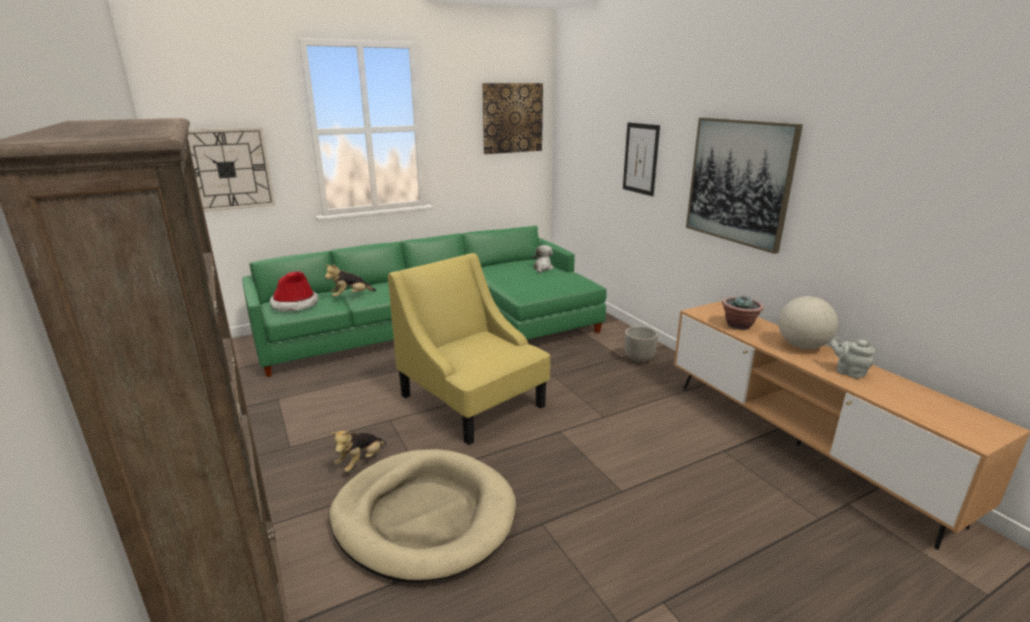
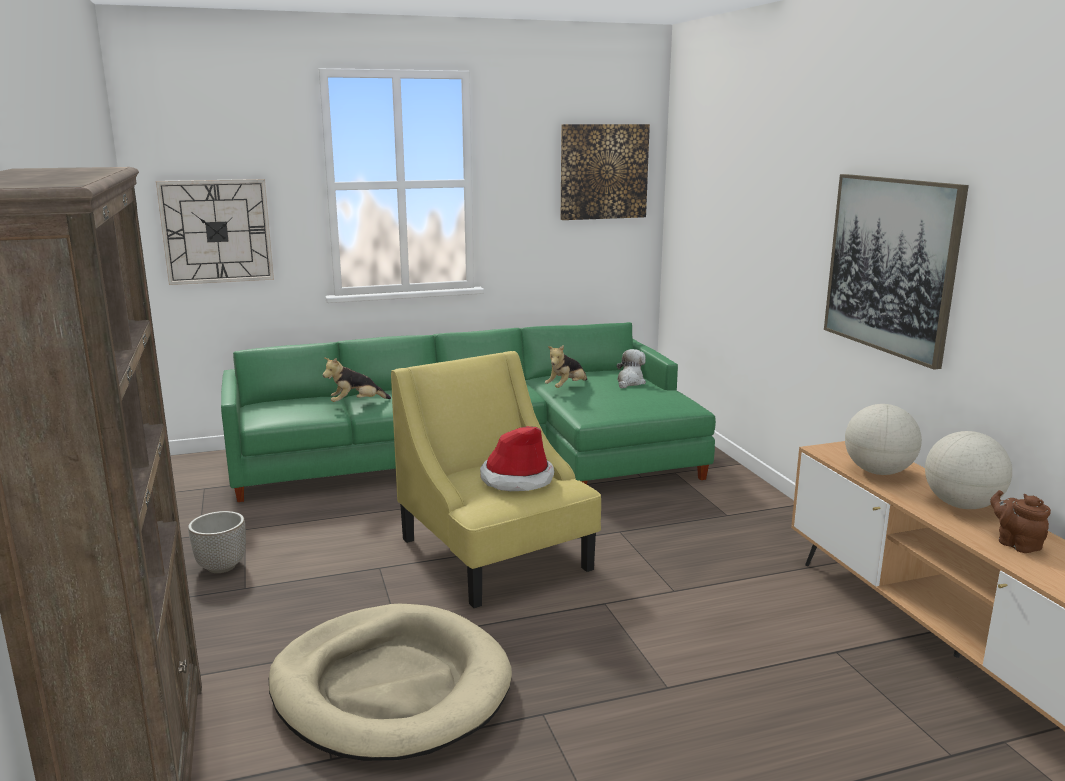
camera: 10 degrees right, 5 degrees down
(295, 304) = (282, 409): hat -> hat (517, 479)
(361, 462) = (328, 614): plush toy -> plush toy (566, 387)
(638, 360) = (751, 520): planter -> planter (221, 567)
(640, 158) = (770, 230): picture -> none
(739, 325) = (878, 472): potted plant -> globe
(848, 372) = (1016, 544): grey teapot -> brown teapot

